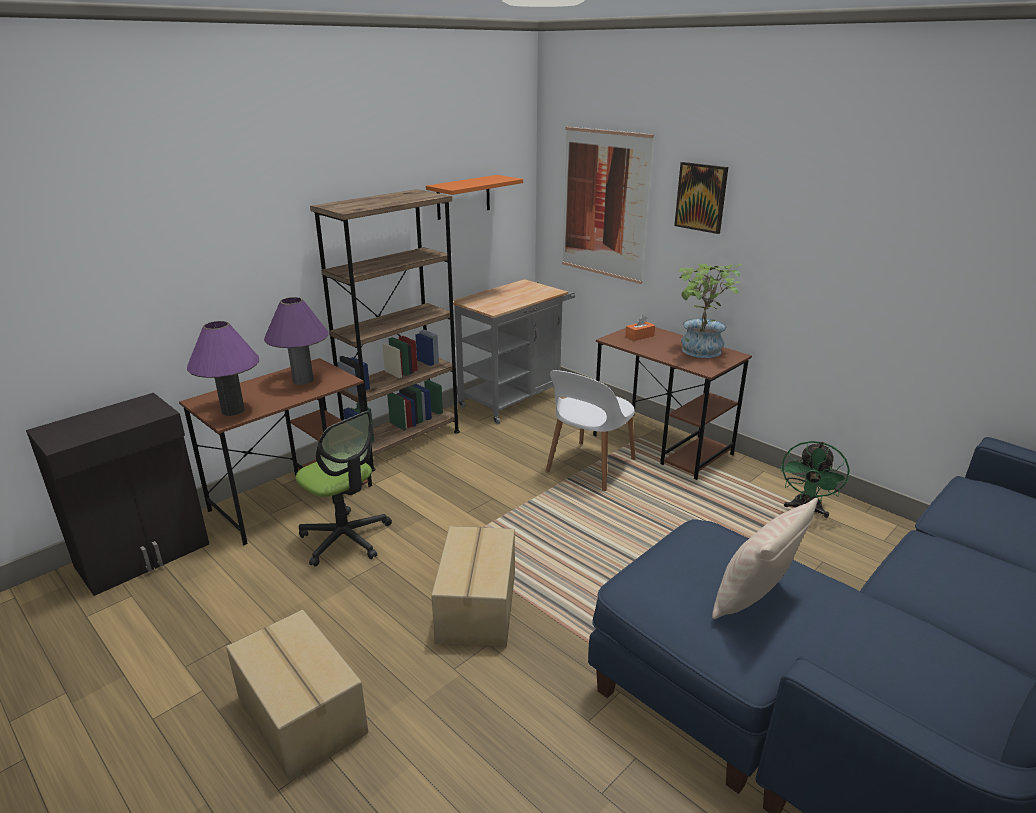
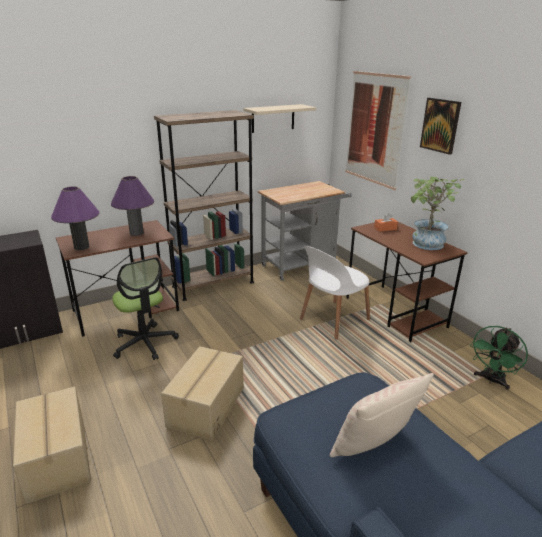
camera: 15 degrees right, 0 degrees up
(463, 197) = (273, 118): orange shelf -> beige shelf

